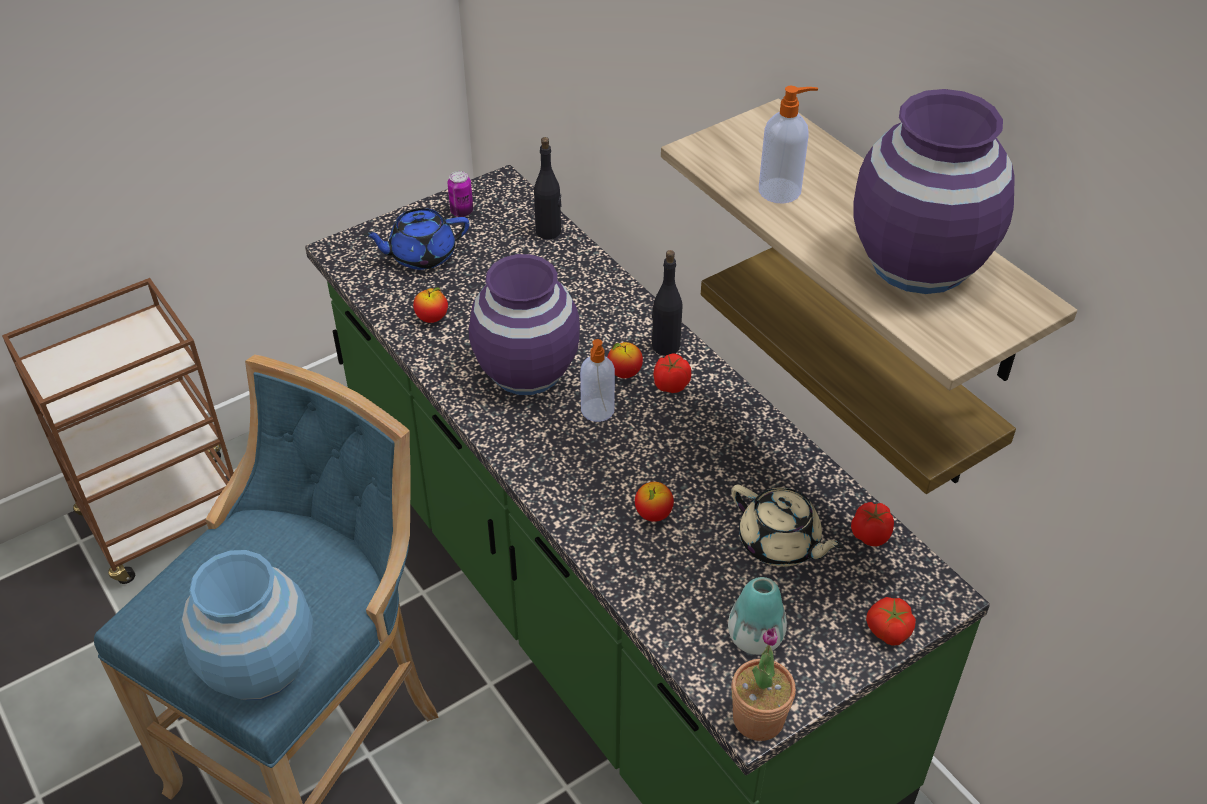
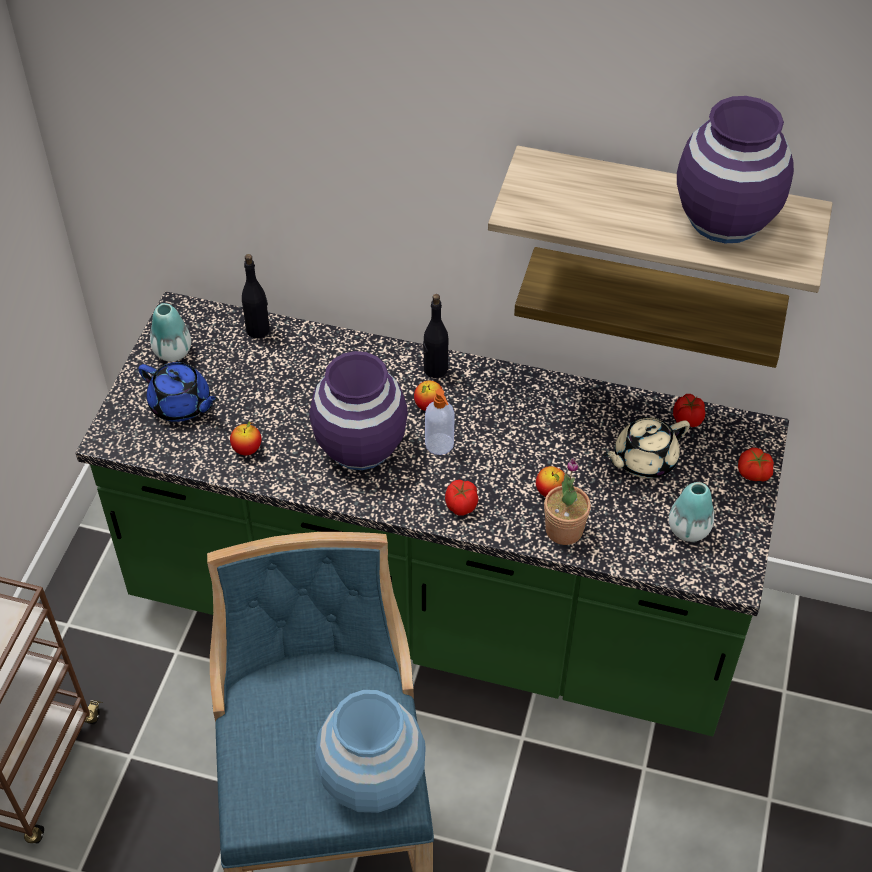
camera: 40 degrees left, 5 degrees up
(421, 255) = (181, 405): blue teapot -> blue teapot turned 90 degrees counterclockwise
(462, 212) = (173, 352): can -> vase
(670, 385) = (467, 395): tomato -> tomato (461, 506)
(758, 719) = (738, 576): potted plant -> potted plant (564, 530)
(780, 544) = (643, 460): beige teapot -> beige teapot turned 150 degrees clockwise
(781, 191) = (597, 214): soap dispenser -> none

